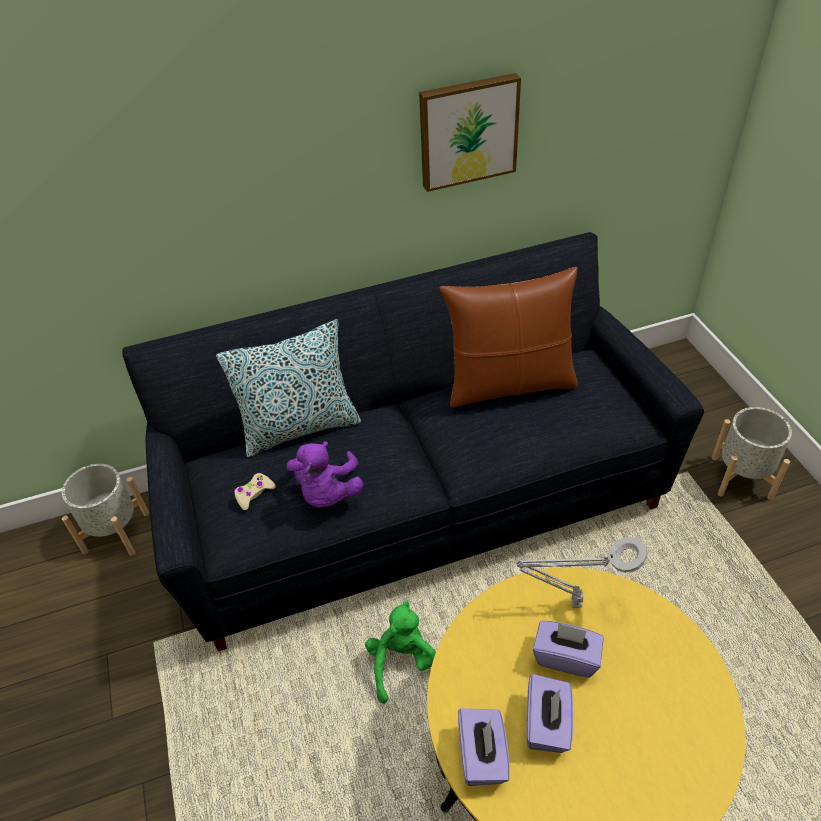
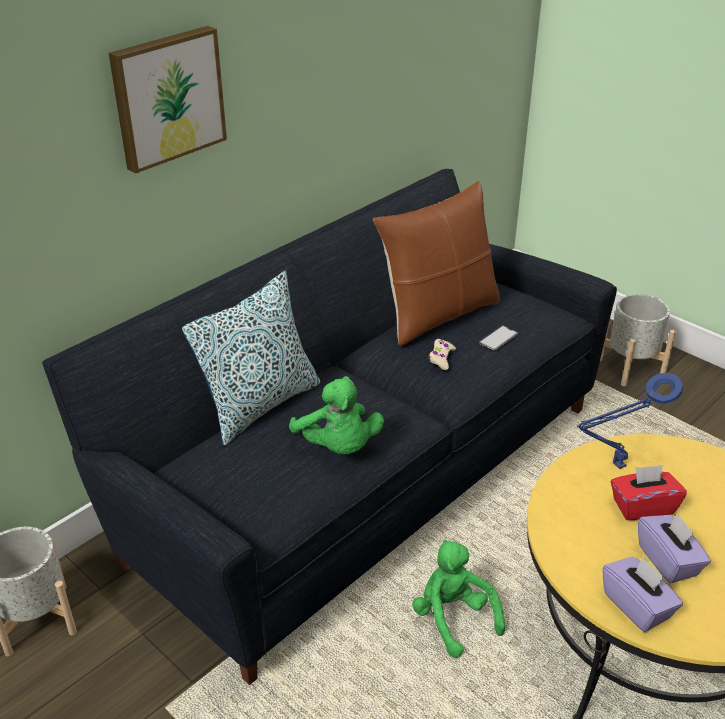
camera: 30 degrees left, 10 degrees down
(254, 494) = (262, 471): beige game controller -> beige game controller (441, 358)
(327, 493) = (338, 447): purple plush toy -> green plush toy
(467, 131) = (348, 73): picture -> picture (167, 97)
(545, 428) = (498, 338): none -> phone
(566, 657) = (642, 506): purple tissue box -> red tissue box
(572, 603) = (615, 466): grey table lamp -> blue table lamp

